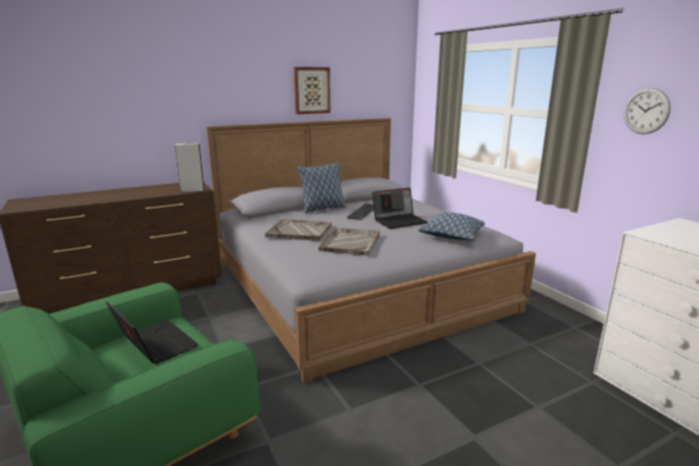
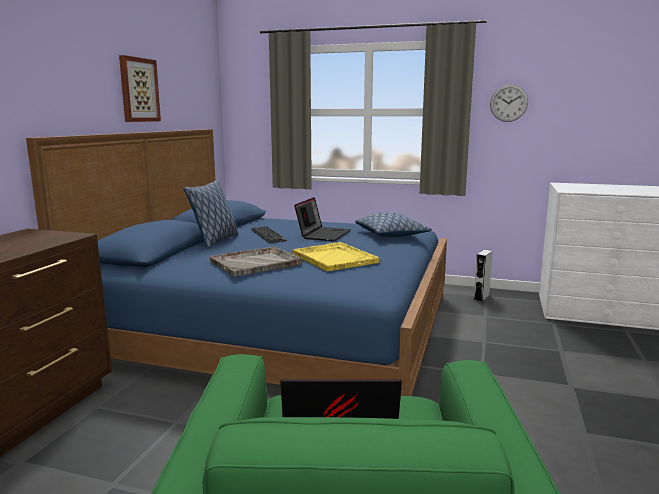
camera: 45 degrees left, 5 degrees down
(192, 190) = (63, 239): grey speaker -> grey speaker (481, 297)
(351, 242) = (334, 258): grey tray -> yellow tray
(356, 284) = (280, 325): grey bed -> blue bed

